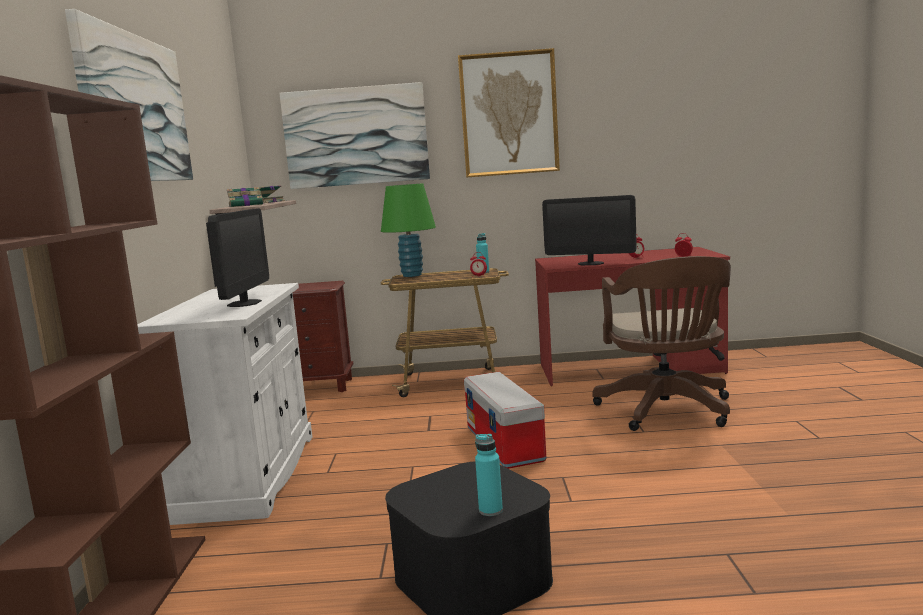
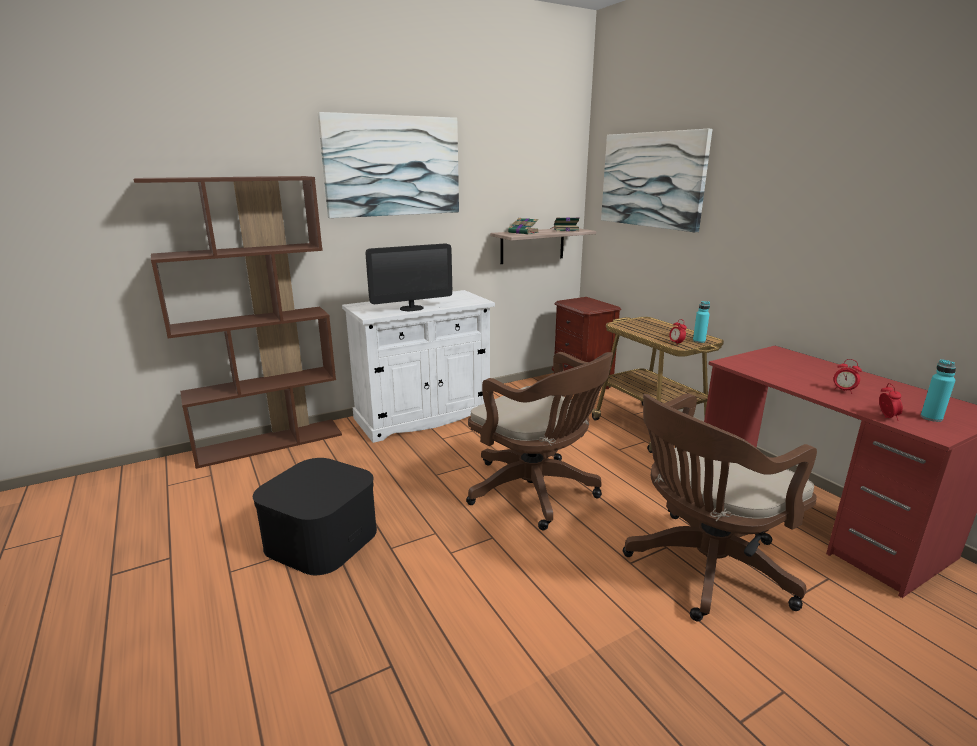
camera: 60 degrees right, 10 degrees up
(412, 275) = (651, 321): green table lamp -> none
(490, 510) = (290, 500): turquoise bottle -> turquoise bottle (931, 418)
(505, 444) = (537, 492): storage box -> brown office chair
(509, 114) = (789, 171): picture -> none
(590, 263) = (770, 374): monitor -> none

